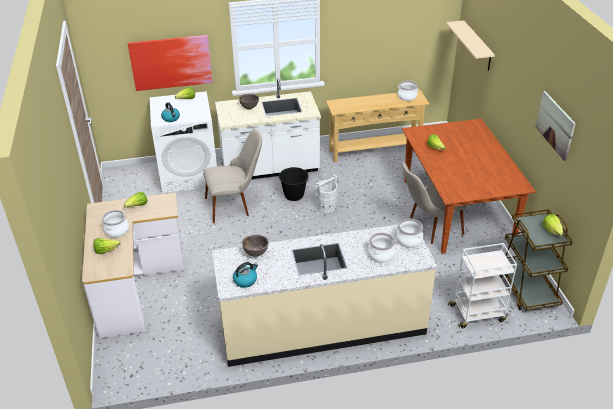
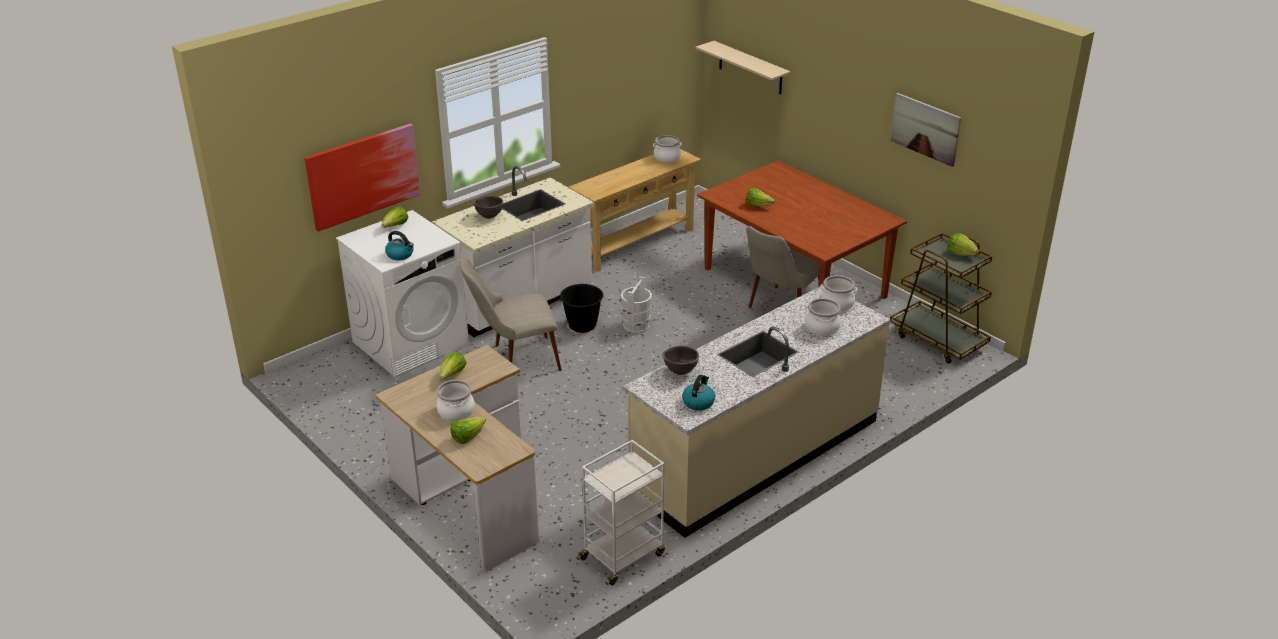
camera: 30 degrees left, 5 degrees down
(235, 205) = (514, 360): beige chair -> beige chair turned 150 degrees counterclockwise
(477, 313) = (909, 381): white cart -> white cart (623, 556)

